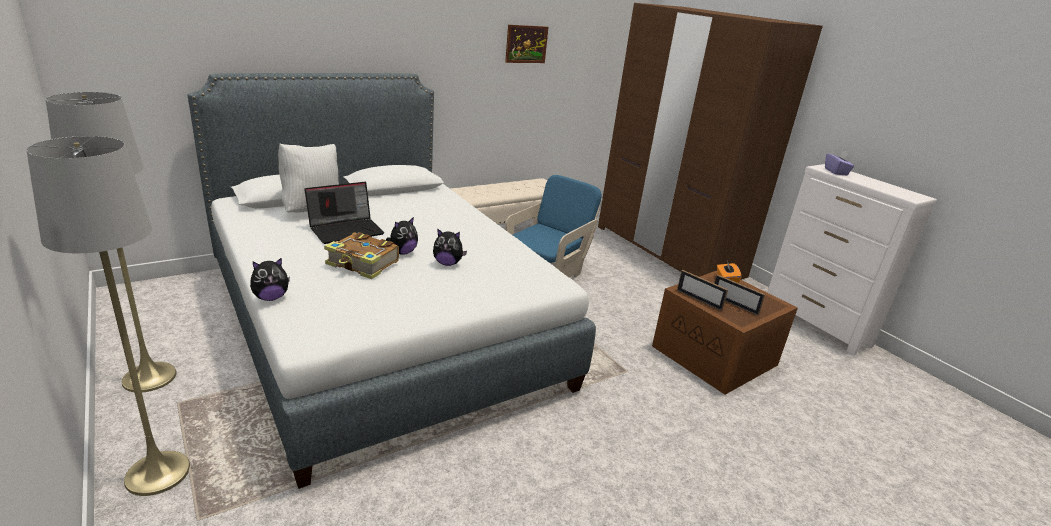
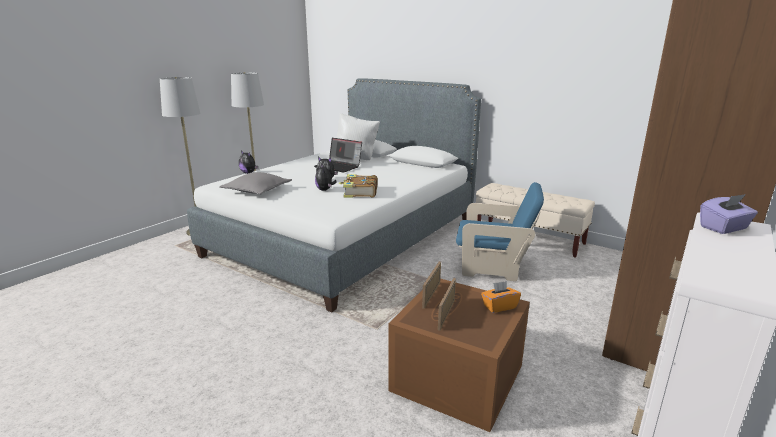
camera: 70 degrees right, 5 degrees down
(363, 264) = (298, 176): book -> book (359, 192)
(397, 308) = (257, 191): none -> grey pillow
(526, 44) = (582, 64): picture -> none

